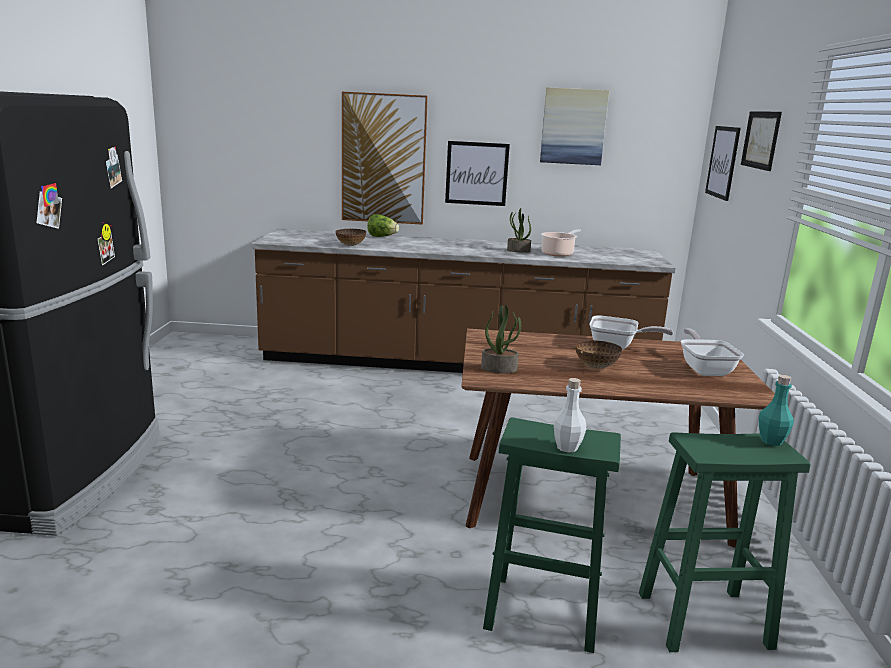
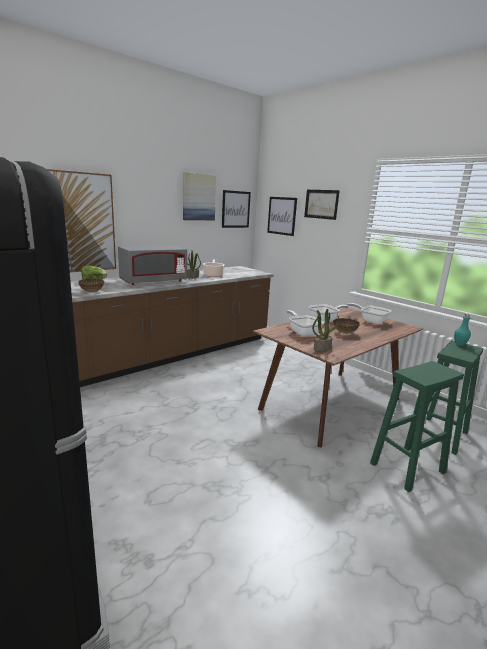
camera: 45 degrees left, 0 degrees up
(450, 247) = (153, 281): none -> grey microwave
(476, 173) = (147, 229): picture -> picture (236, 209)
(529, 348) = (303, 332): none -> frying pan
(567, 447) = (440, 375): white bottle -> none

